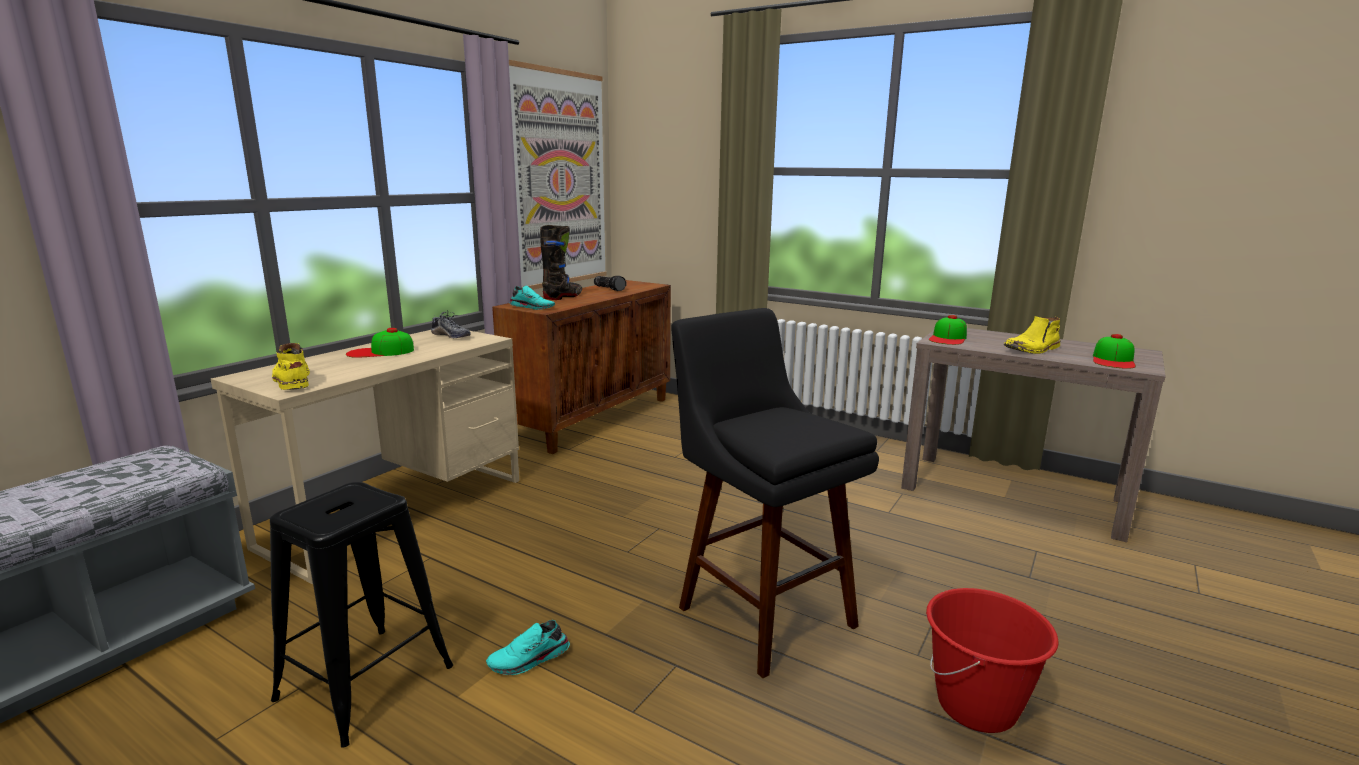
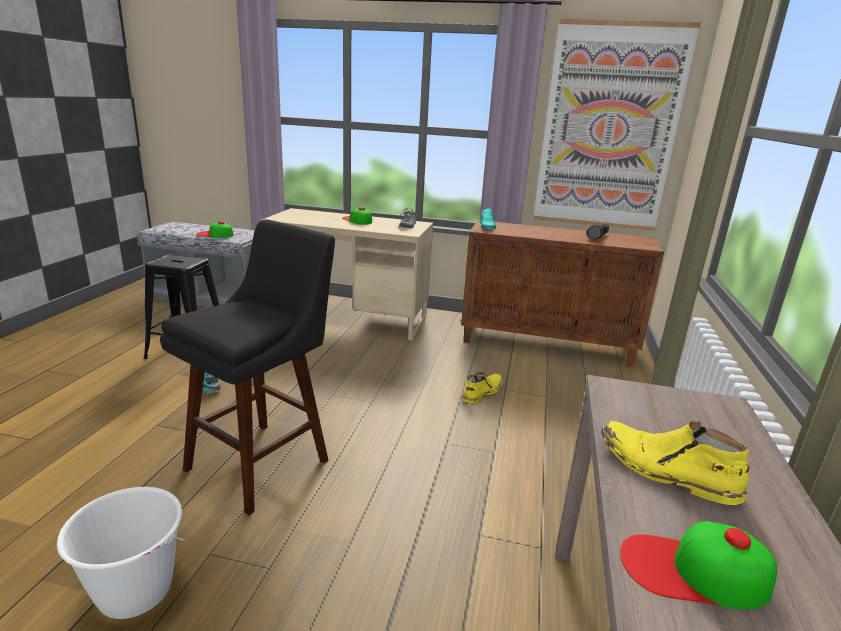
camera: 70 degrees right, 5 degrees up
(292, 380) = (293, 216): yellow boot -> yellow boot (481, 392)
(563, 297) = (538, 229): black boot -> none
(948, 338) = (649, 398): cap -> cap (215, 234)
(977, 706) = (135, 591): red bucket -> white bucket

